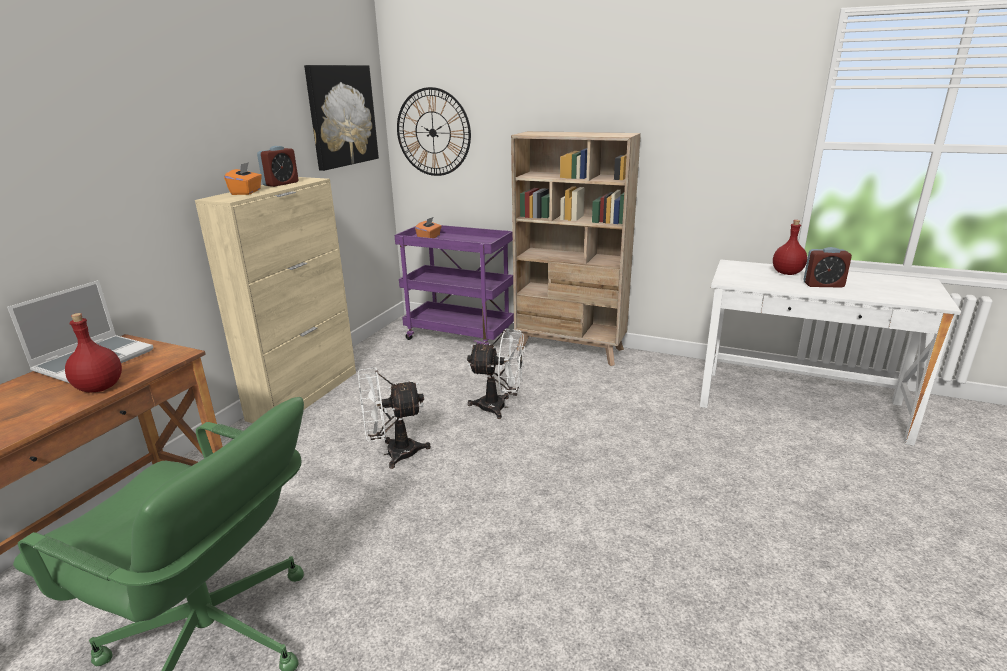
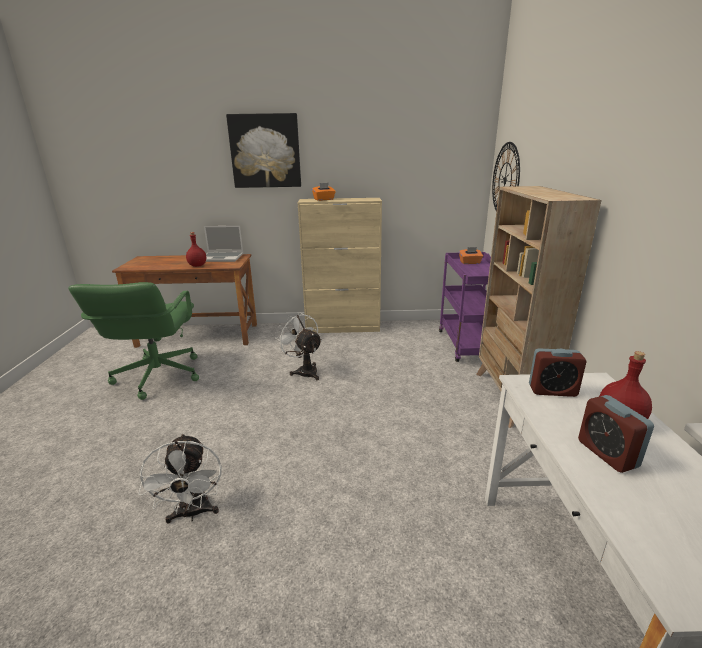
camera: 65 degrees right, 0 degrees up
(281, 184) = (353, 199): alarm clock -> alarm clock (552, 390)
(342, 116) = (437, 161): picture -> picture (265, 151)
(499, 407) = (384, 390): white fan -> white fan (193, 513)

